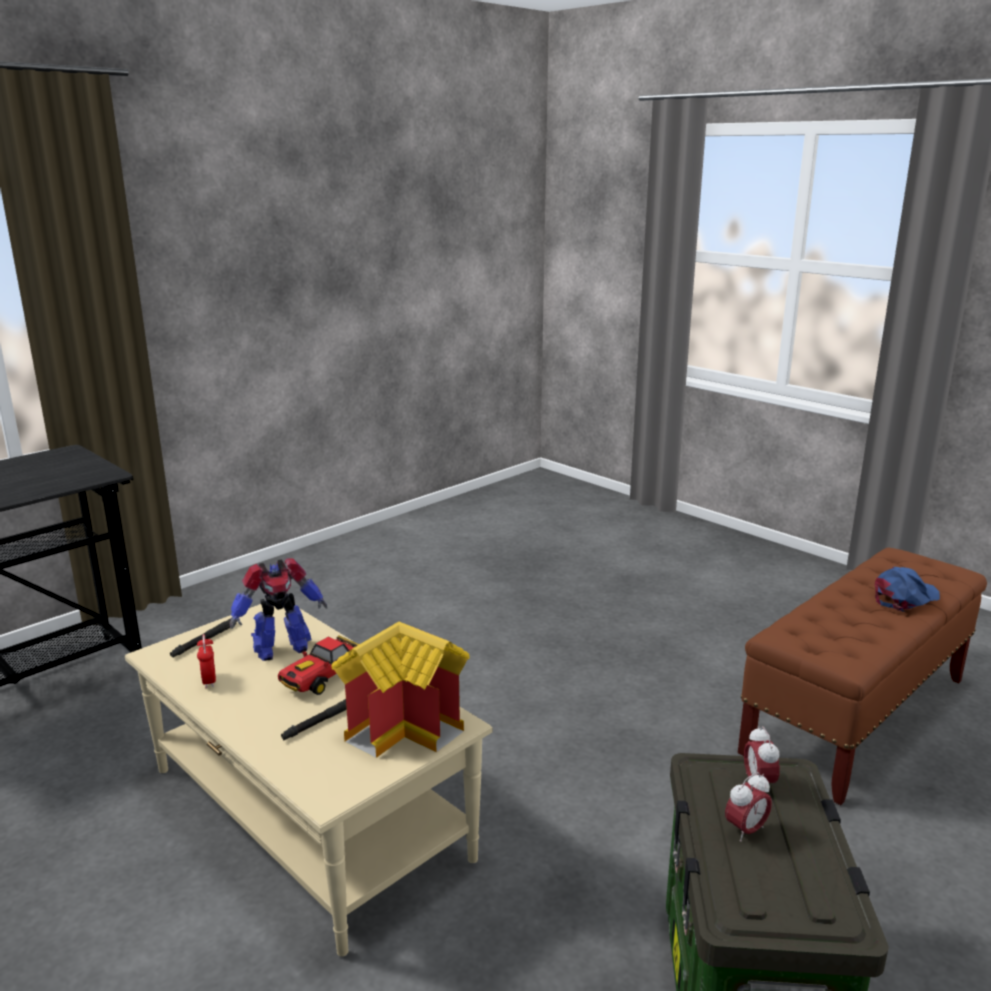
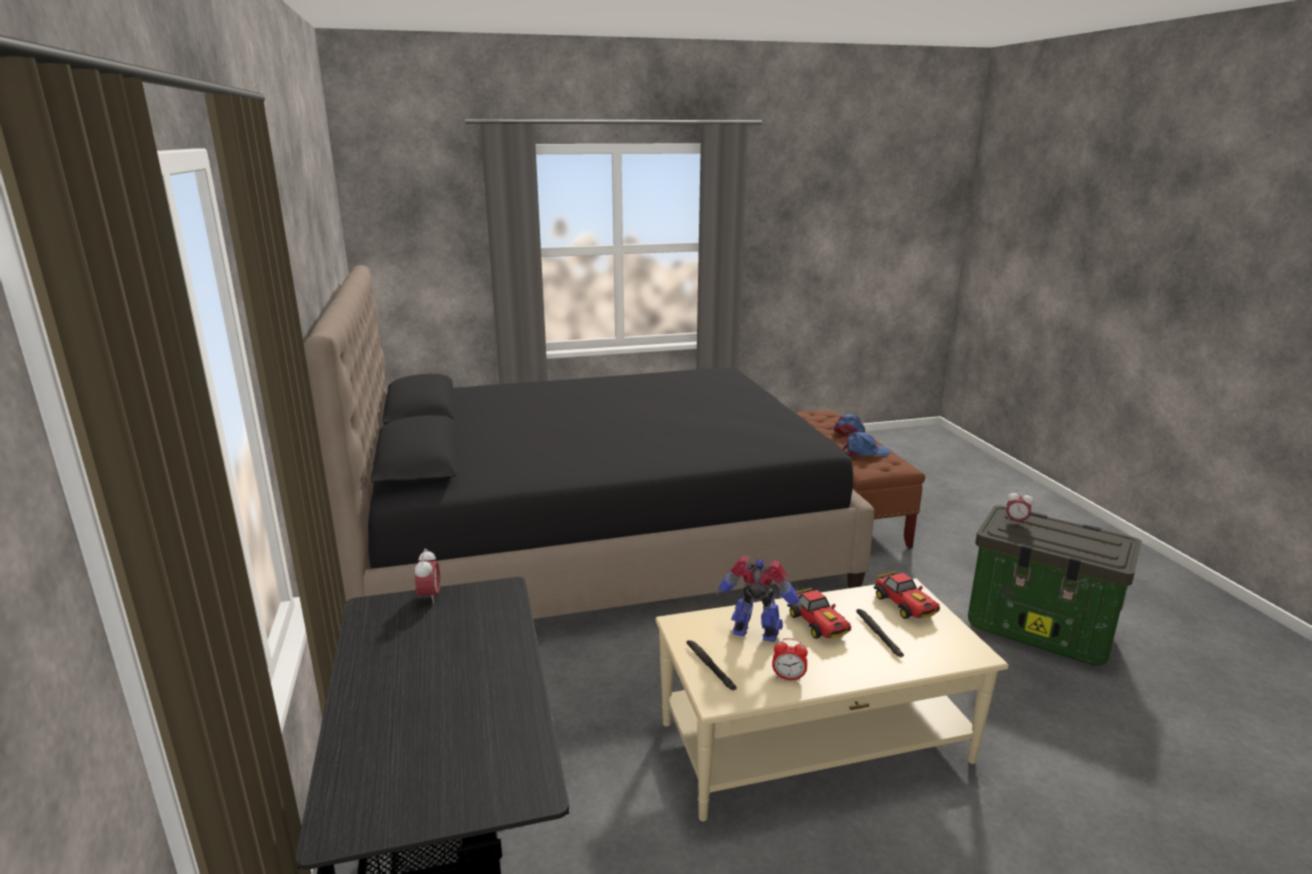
camera: 60 degrees left, 0 degrees up
(280, 648) = (756, 633): toy robot -> toy robot turned 75 degrees counterclockwise
(407, 727) = (905, 606): toy house -> toy car
(556, 585) = (595, 542): none -> black bed
(745, 830) = (1055, 537): alarm clock -> alarm clock (430, 597)
(845, 622) = (864, 452): none -> blue cap

